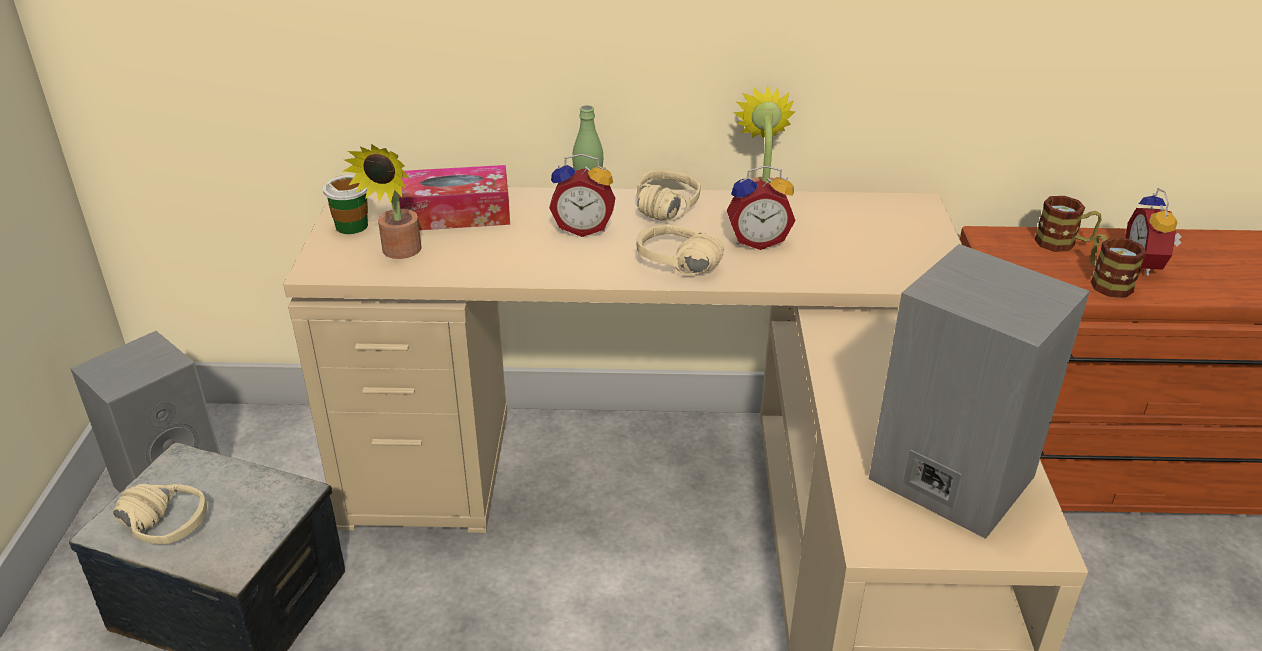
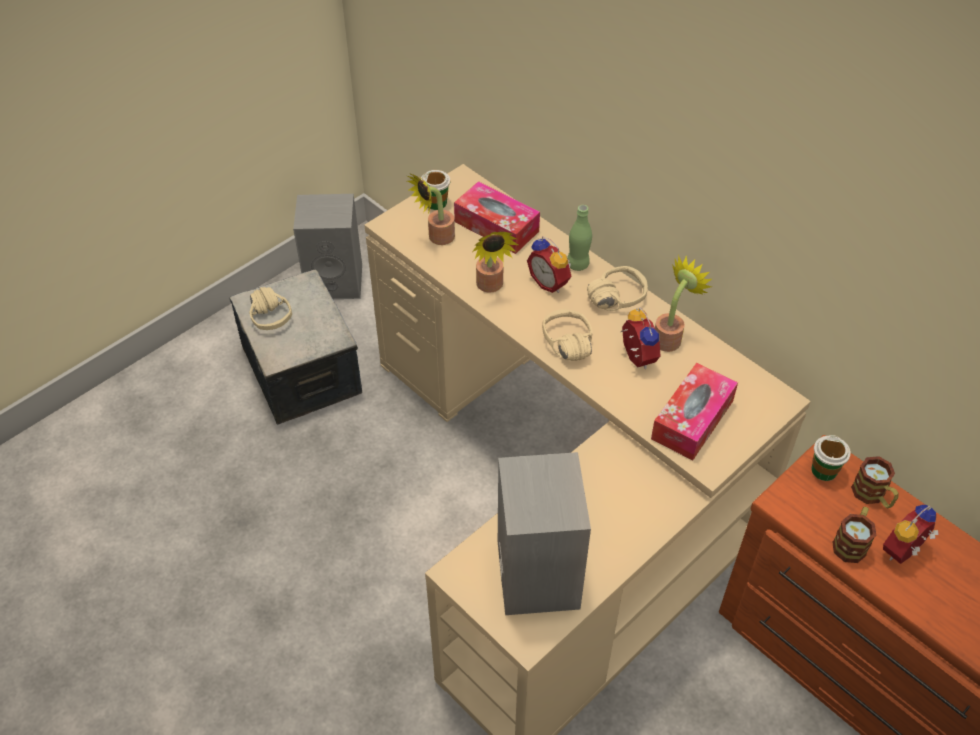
camera: 45 degrees right, 15 degrees up
(526, 261) = (491, 287): none -> potted plant
(757, 240) = (635, 358): alarm clock -> alarm clock turned 150 degrees counterclockwise
(880, 256) = (692, 420): none -> tissue box
(1005, 248) = (824, 470): none -> cup

